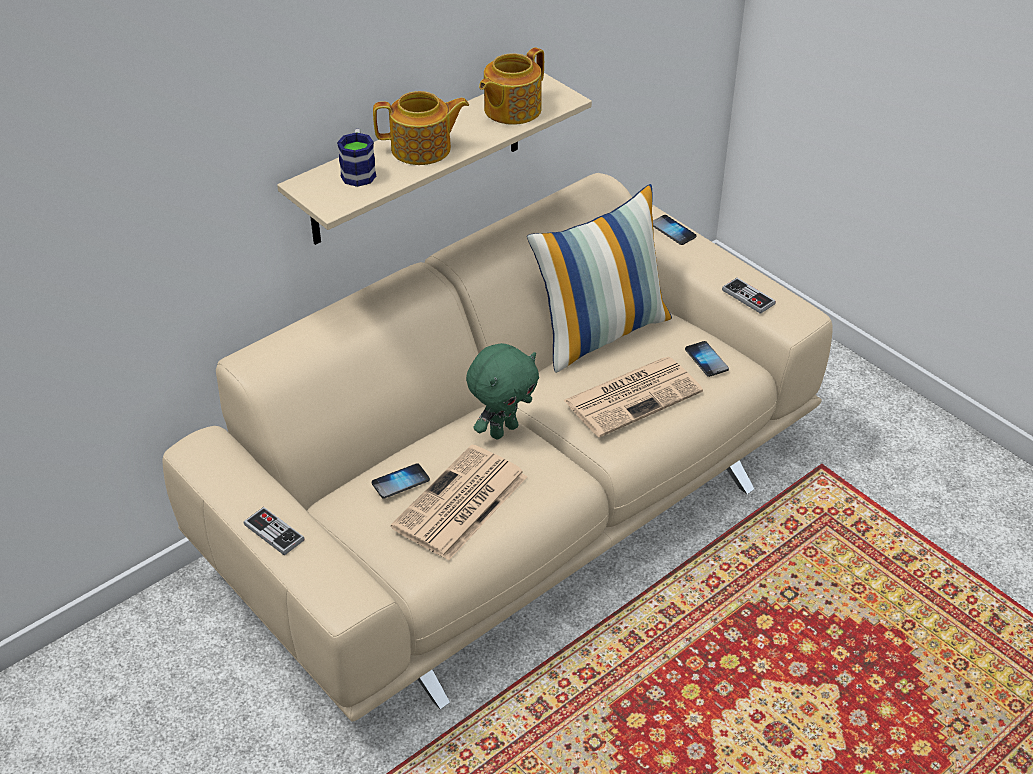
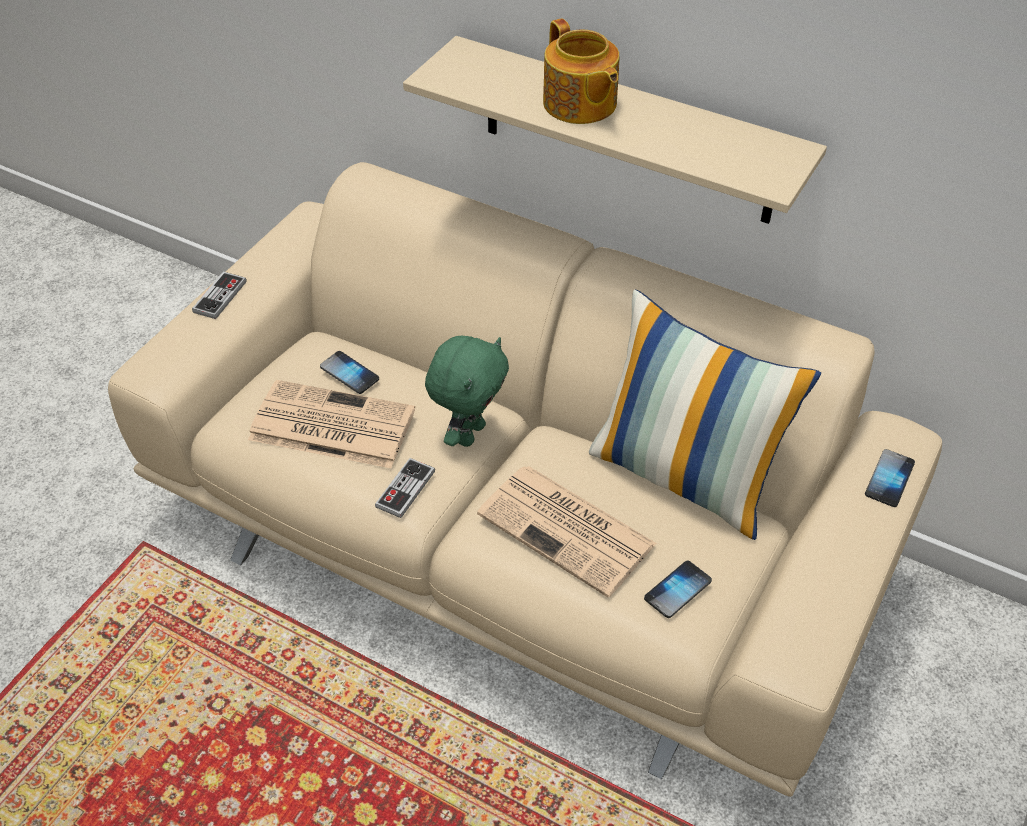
camera: 70 degrees right, 5 degrees up
(359, 171) = (507, 75): mug -> none
(503, 430) = (469, 433): green plush toy -> green plush toy turned 90 degrees counterclockwise
(511, 110) = (711, 146): teapot -> none
(748, 297) = (800, 595): game controller -> game controller (405, 489)

